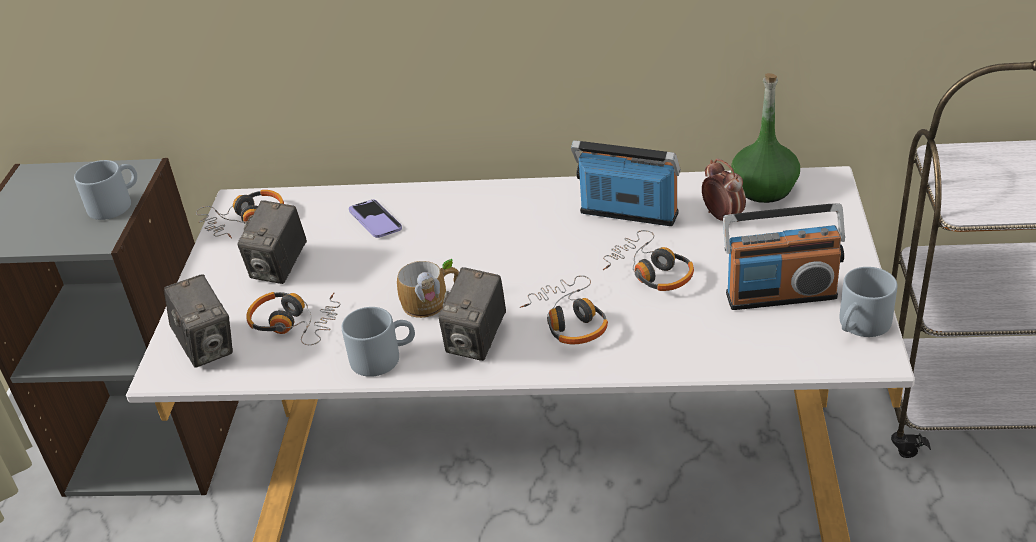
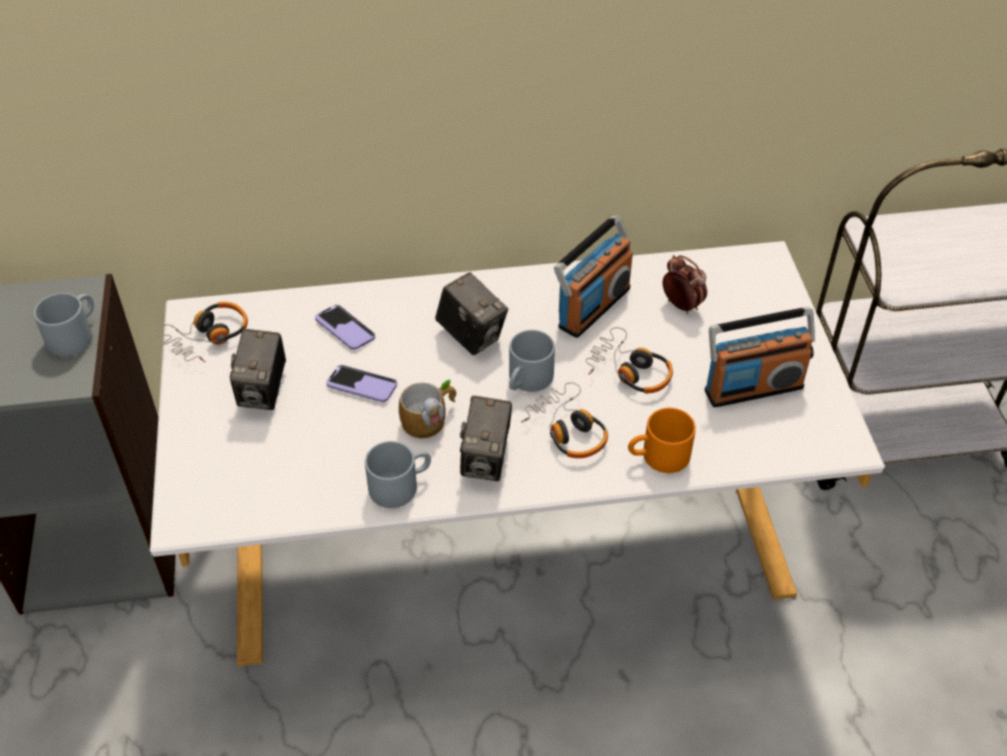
camera: 15 degrees left, 10 degrees up
(207, 347) = (218, 489): camera -> camera (471, 335)
(295, 324) = (300, 455): headphones -> none
(375, 268) = (362, 385): none -> phone
(628, 214) = (593, 307): radio -> radio turned 120 degrees clockwise
(659, 351) = (658, 457): none -> orange mug
(764, 188) = (712, 271): green bottle -> none
(861, 326) = (830, 415): grey mug -> grey mug (527, 381)

